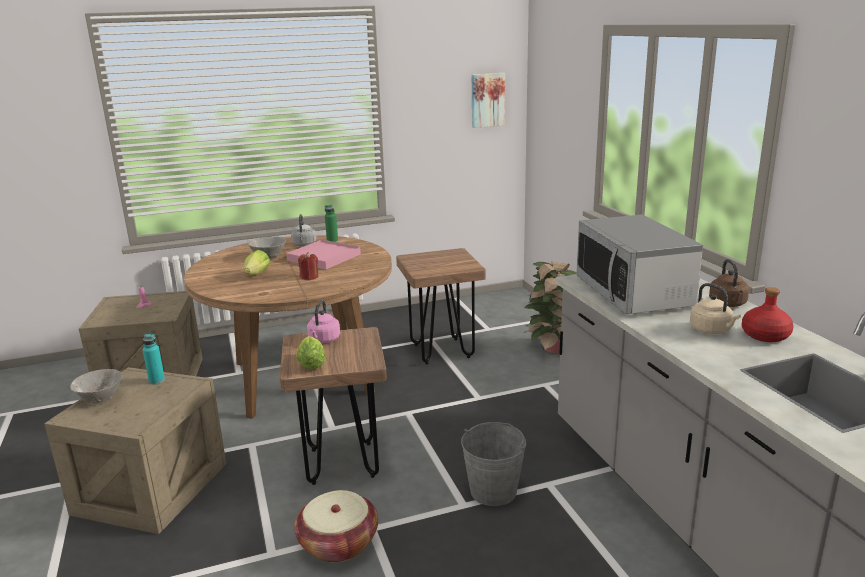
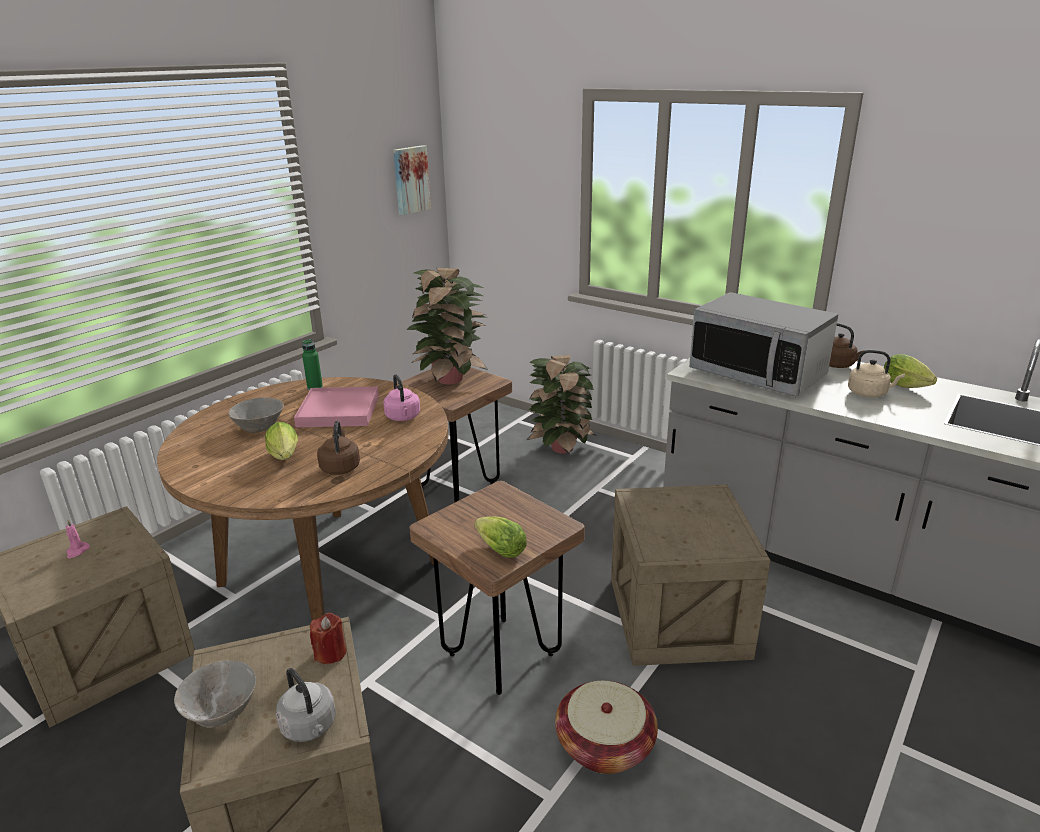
camera: 35 degrees left, 5 degrees up
(157, 381) = (273, 651): turquoise bottle -> none
(275, 287) = (340, 467): none -> brown kettle
(304, 245) = (283, 400): grey kettle -> grey kettle (310, 727)
(309, 277) = (363, 441): red candle -> red candle (330, 653)
(323, 340) = (467, 516): pink kettle -> pink kettle (403, 417)
(445, 258) = (451, 378): none -> potted plant
(493, 491) = (677, 616): grey bucket -> crate
(765, 335) = (907, 387): red bottle -> lettuce

